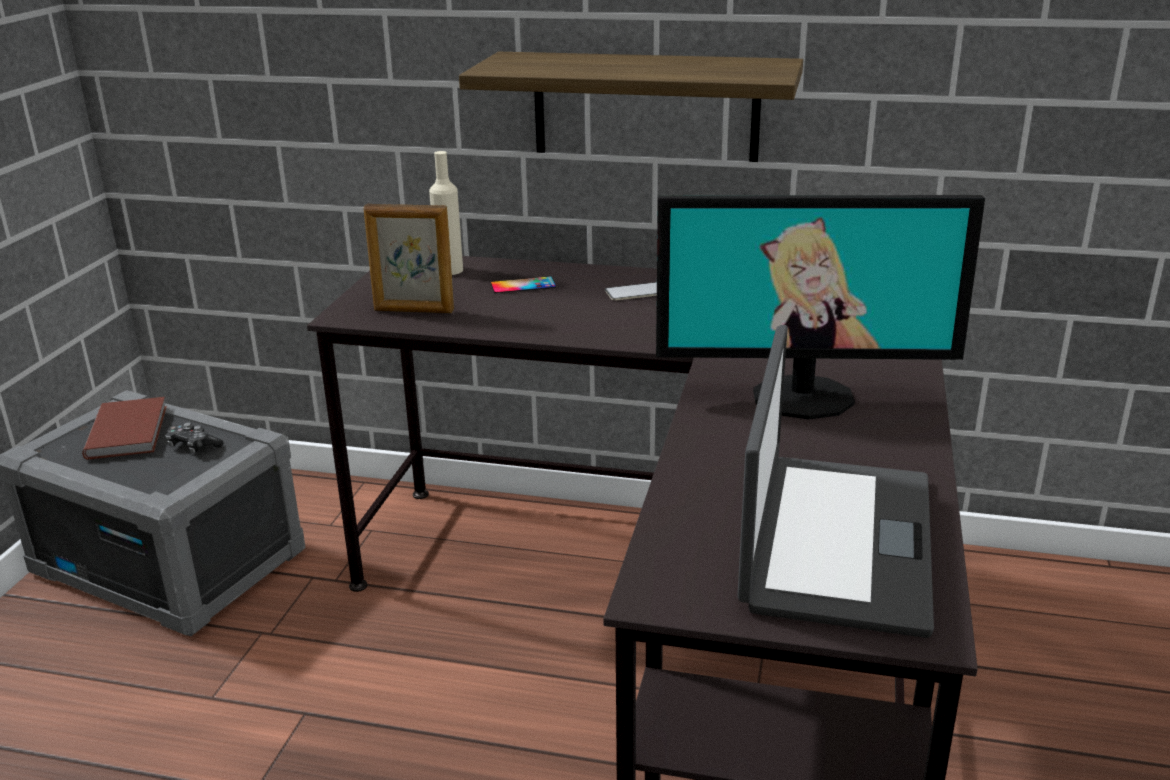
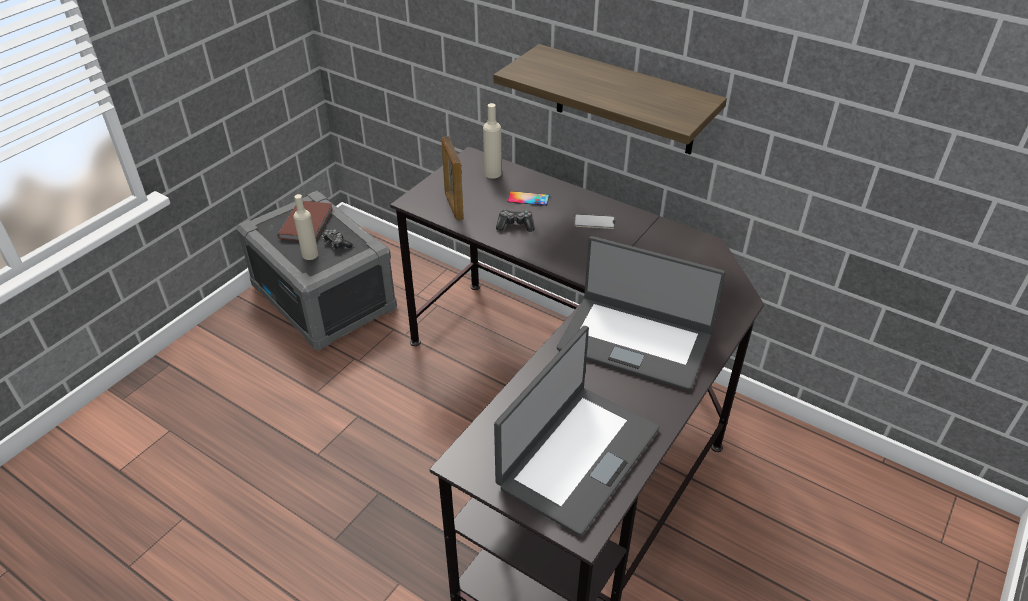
camera: 20 degrees right, 15 degrees up
(152, 469) = (310, 255): none -> beige bottle
(414, 310) = (454, 206): picture frame -> picture frame turned 45 degrees clockwise
(525, 314) = (515, 225): none -> game controller
(803, 396) = (635, 341): monitor -> laptop

